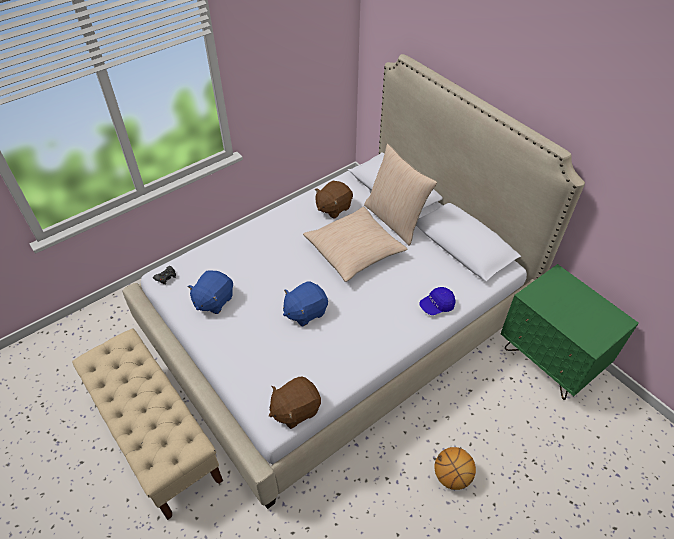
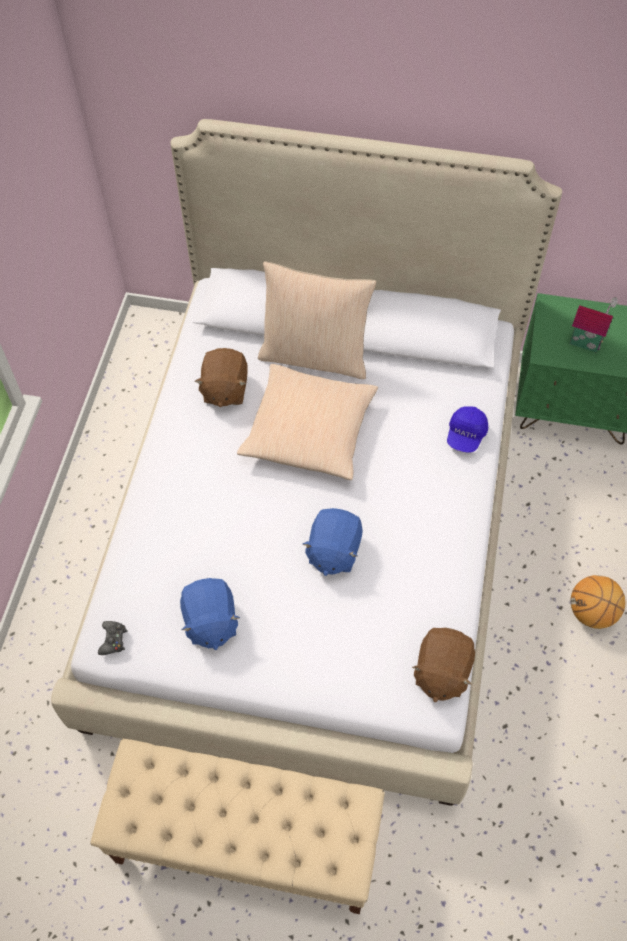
camera: 40 degrees left, 10 degrees up
(562, 305) = (585, 342): none -> toy house

